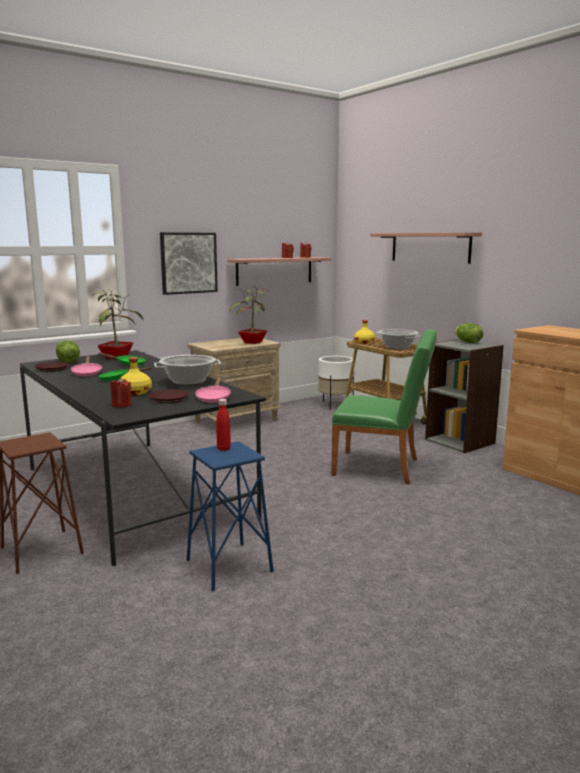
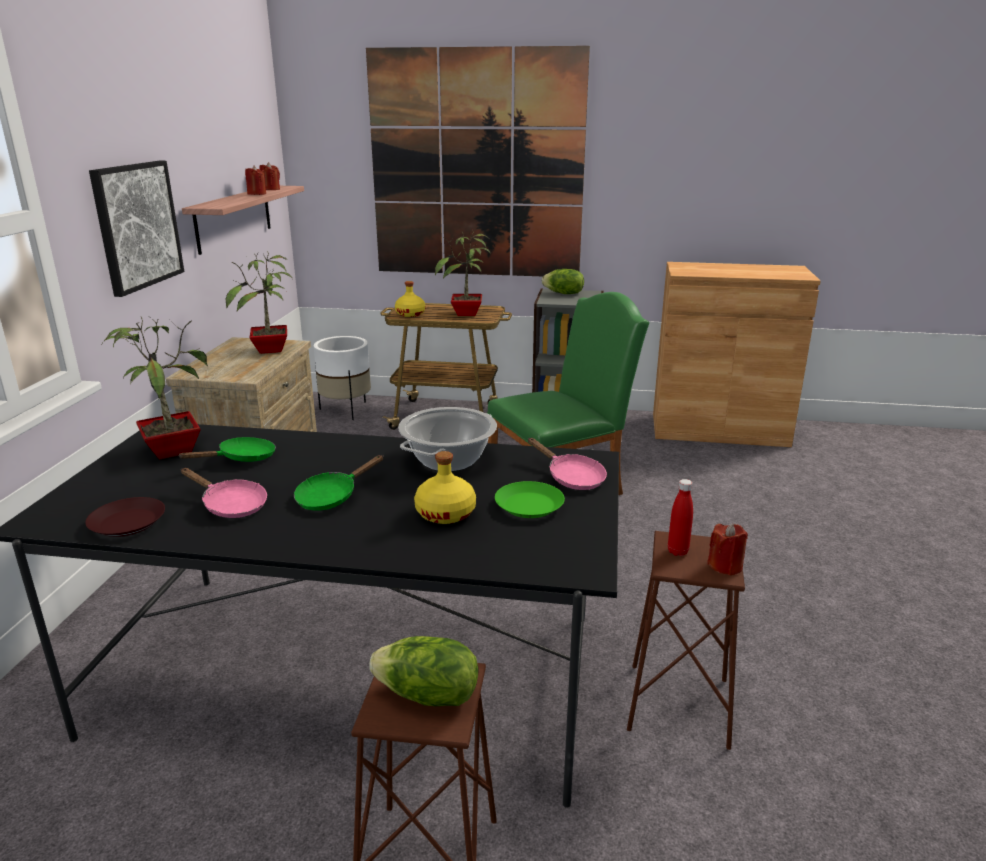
camera: 45 degrees left, 10 degrees up
(67, 362) = (100, 493): lettuce -> lettuce (428, 696)
(121, 405) = (506, 547): red candle -> red candle (725, 566)
(169, 399) = (530, 505): brown plate -> green plate
(228, 566) = (678, 705): blue stool -> brown stool
(397, 347) = (466, 314): cooking pot -> potted plant
(430, 247) = (476, 166): shelf -> picture

